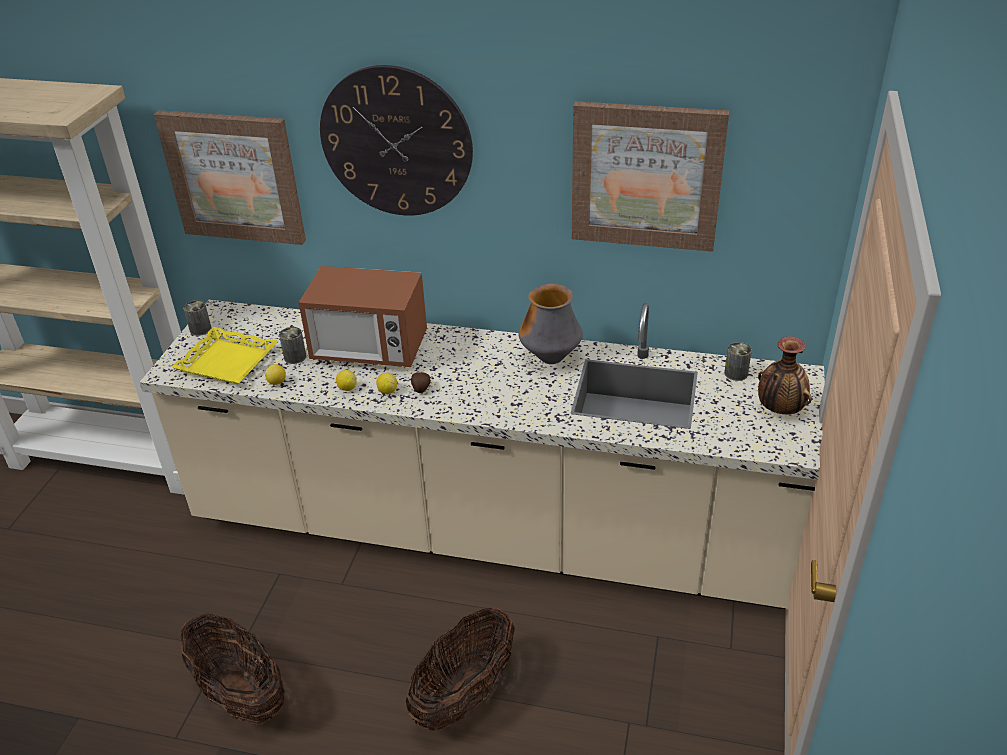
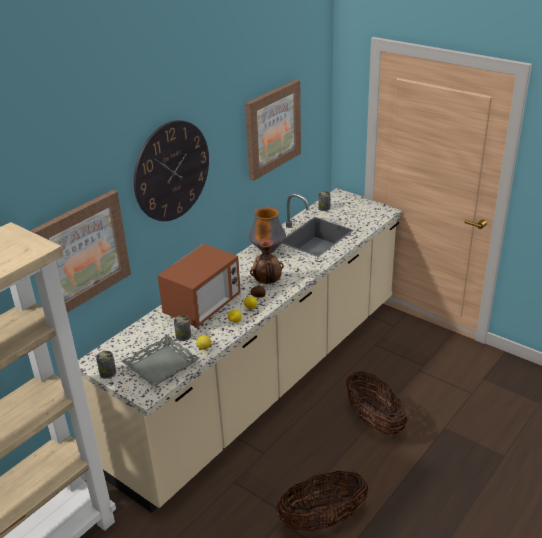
camera: 65 degrees left, 5 degrees down
(228, 361) = (161, 365): yellow tray -> grey tray
(779, 409) = (357, 206): vase -> vase (267, 282)

